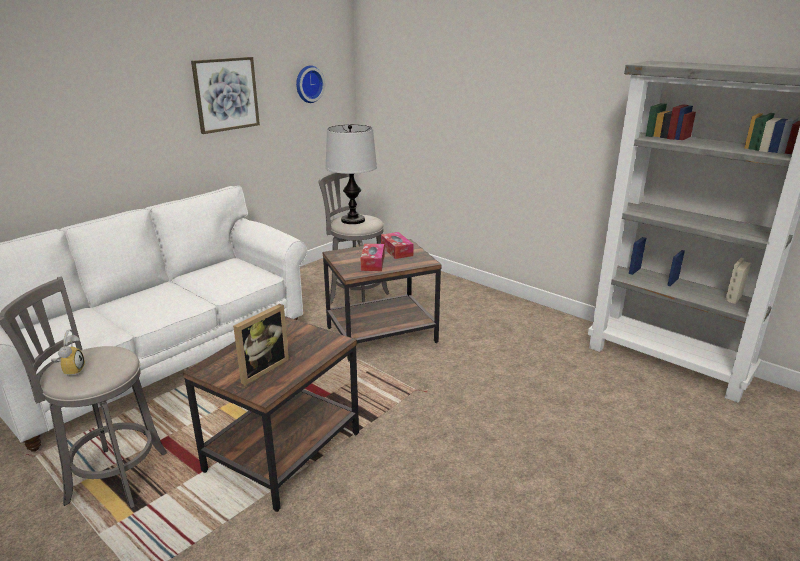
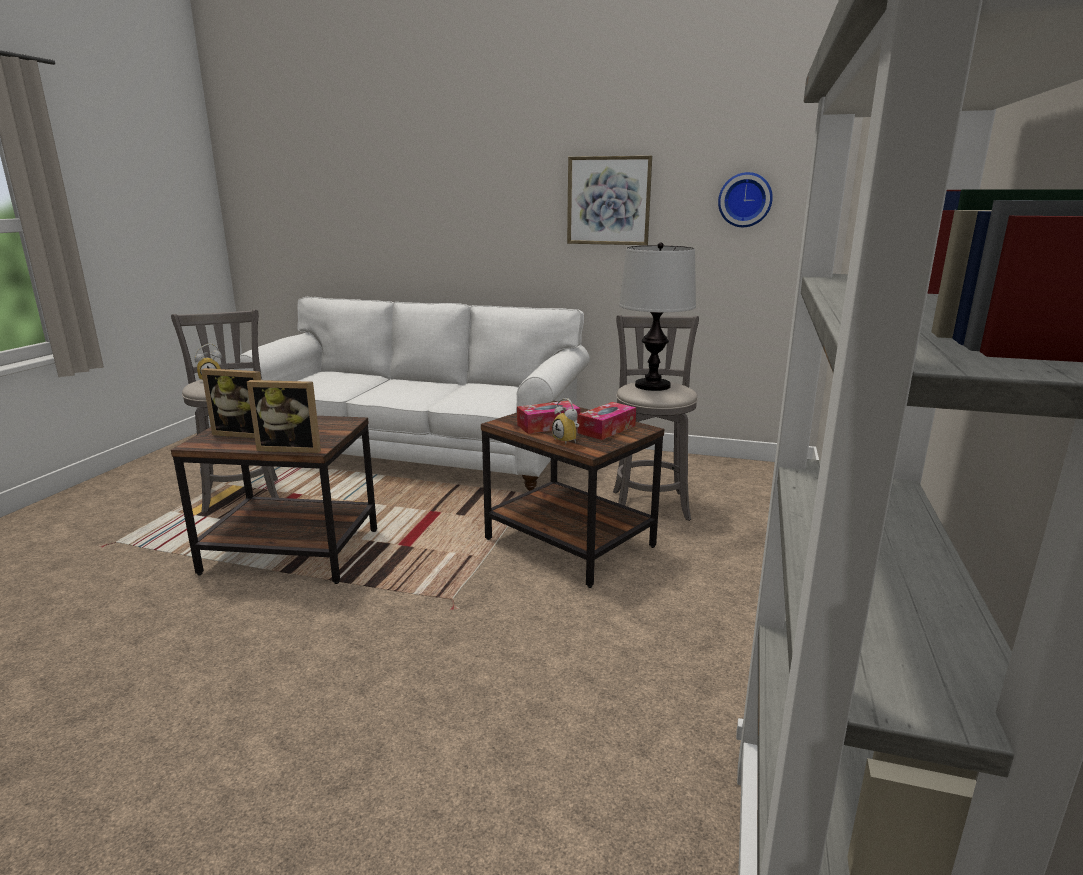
camera: 65 degrees right, 5 degrees down
(325, 350) = (292, 448): none -> picture frame
(405, 263) = (568, 440): none -> alarm clock

